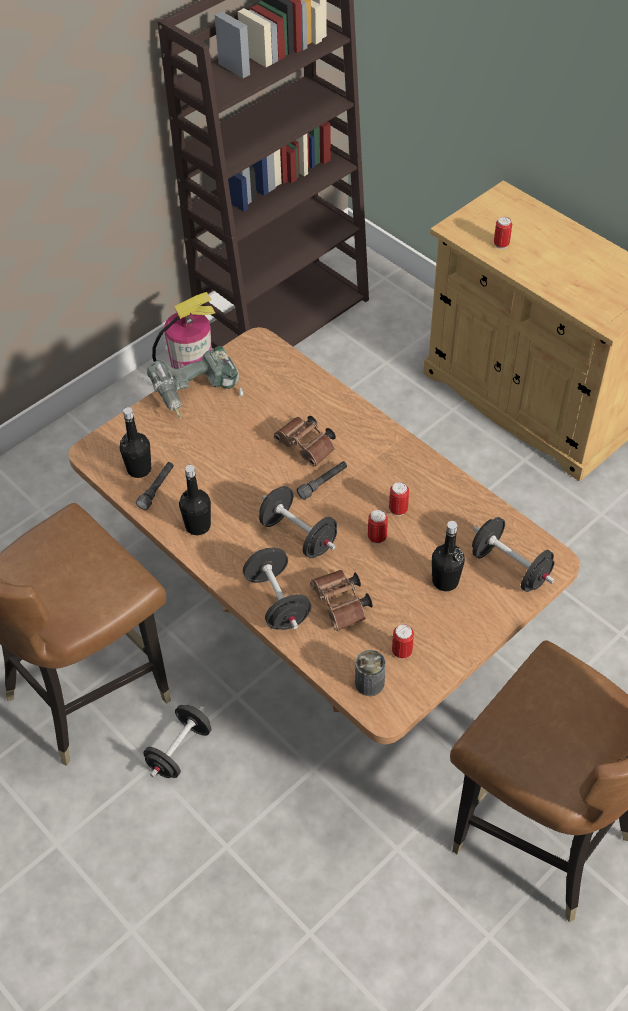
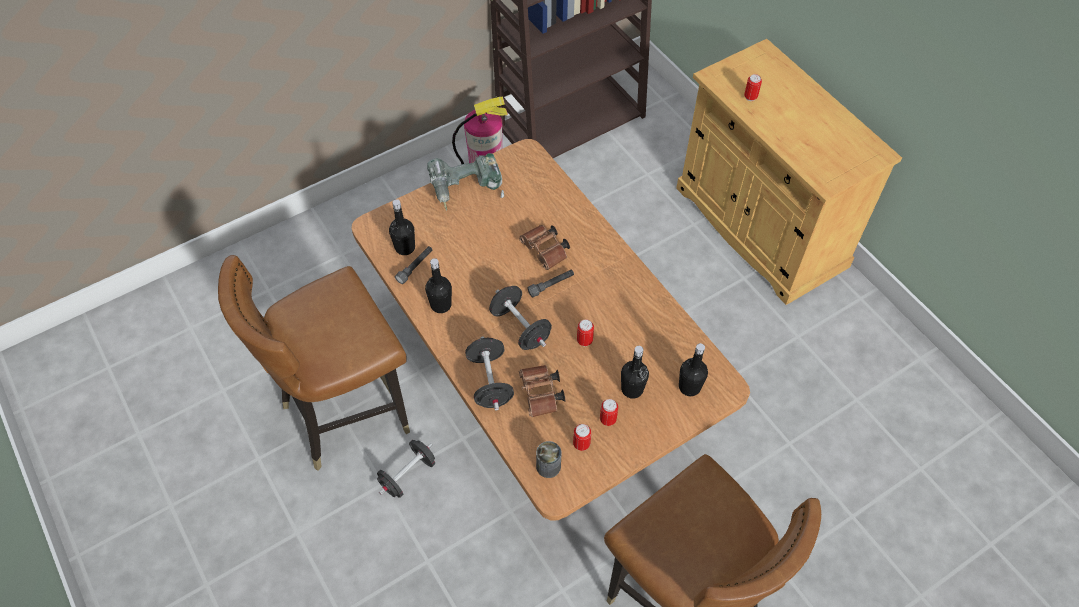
camera: 10 degrees right, 5 degrees up
(398, 510) = (608, 319): can -> can (607, 419)
(510, 567) = (689, 387): black dumbbell -> black bottle

